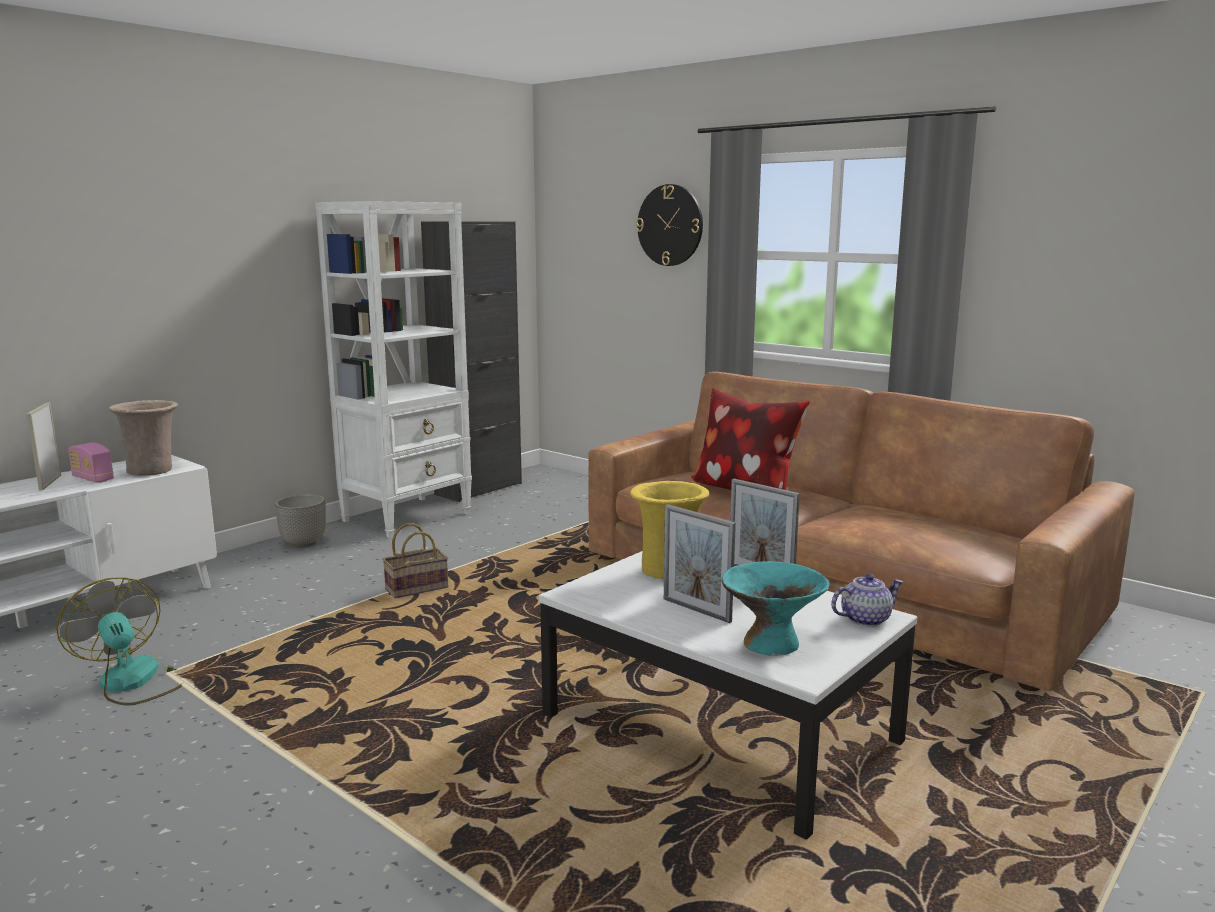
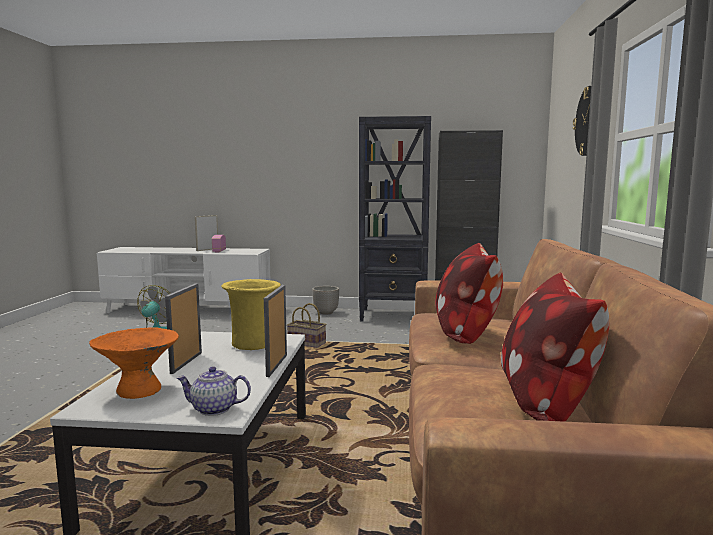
camera: 55 degrees right, 5 degrees down
(152, 470) = (240, 252): beige vase -> none
(408, 516) = (394, 316): white bookcase -> black bookcase
(771, 644) = (138, 390): turquoise bowl -> orange bowl
(865, 619) = (213, 409): teapot -> teapot turned 150 degrees clockwise
(929, 520) = (547, 400): none -> pillow

